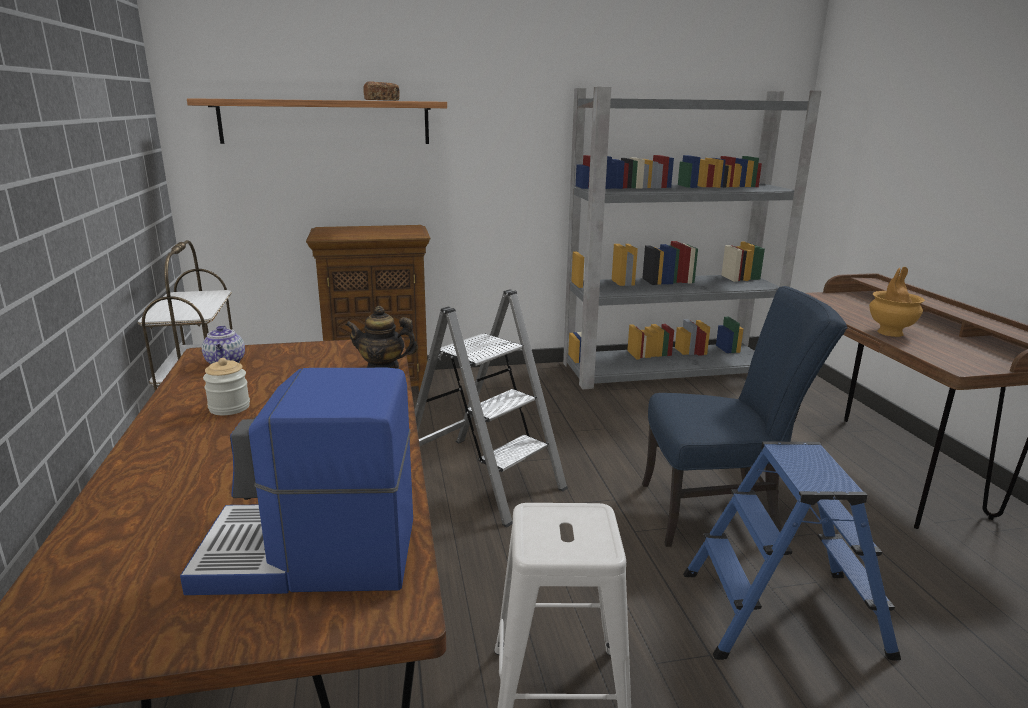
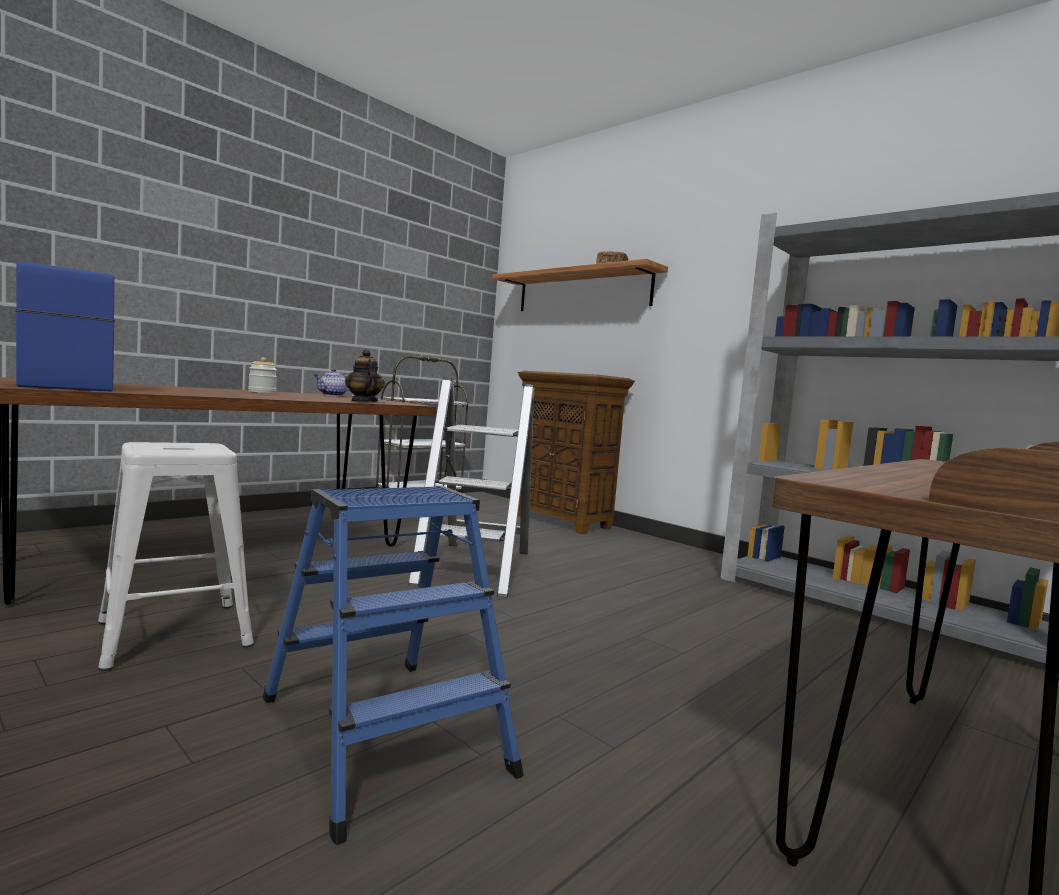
camera: 55 degrees right, 15 degrees down
(718, 512) = (568, 673): blue chair -> none
(890, 332) = (907, 472): brown vase -> none

